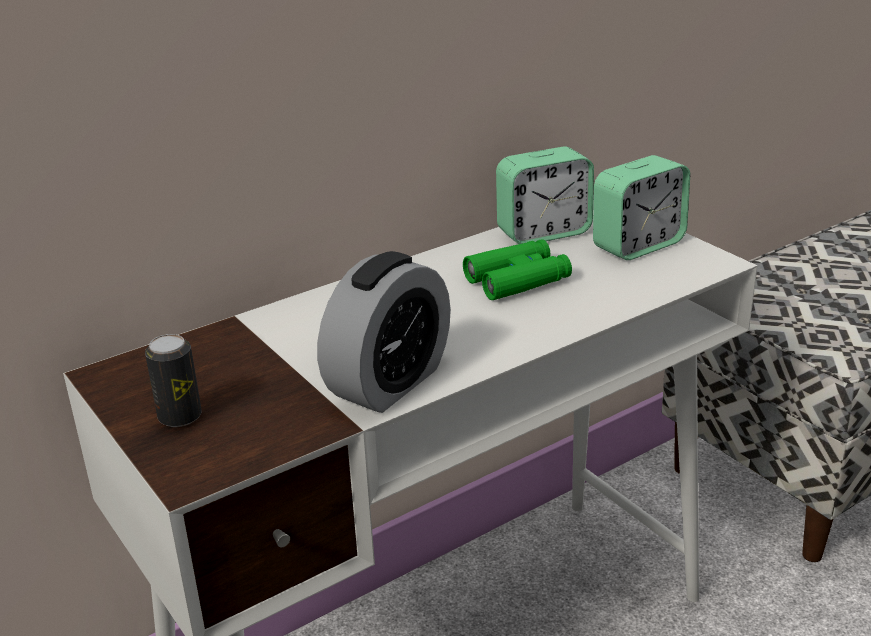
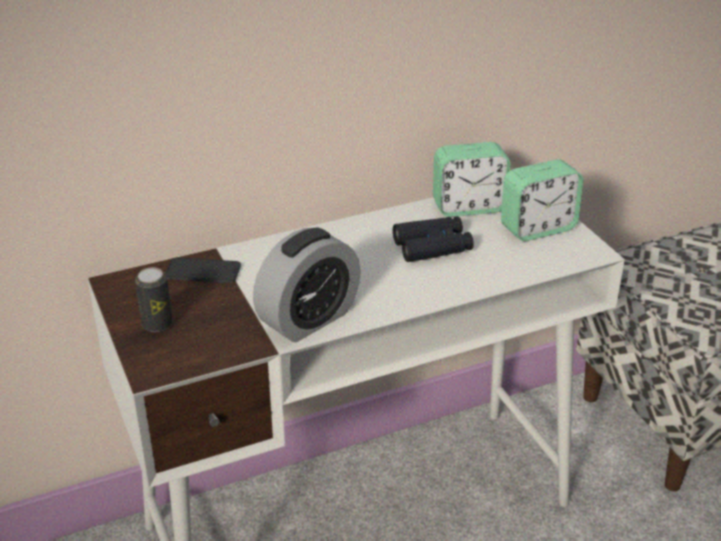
camera: 10 degrees right, 5 degrees up
(225, 345) = (203, 271): none -> phone
(517, 280) = (432, 246): green binoculars -> black binoculars

